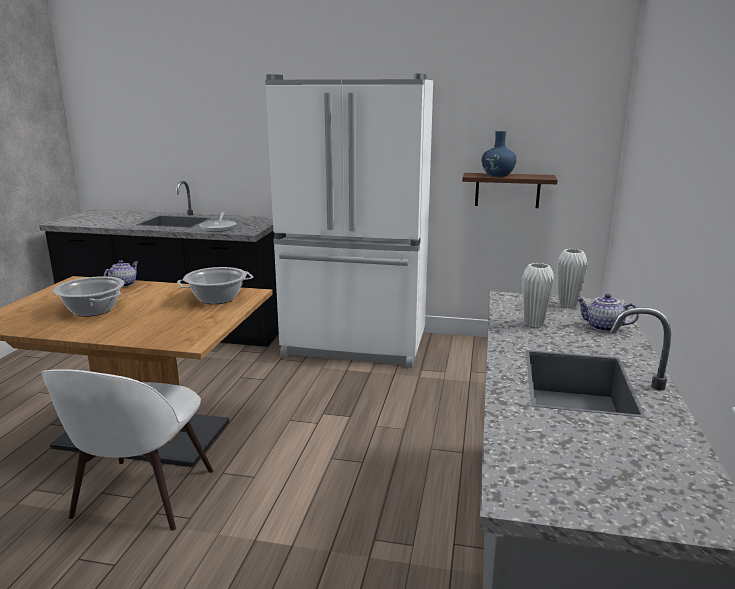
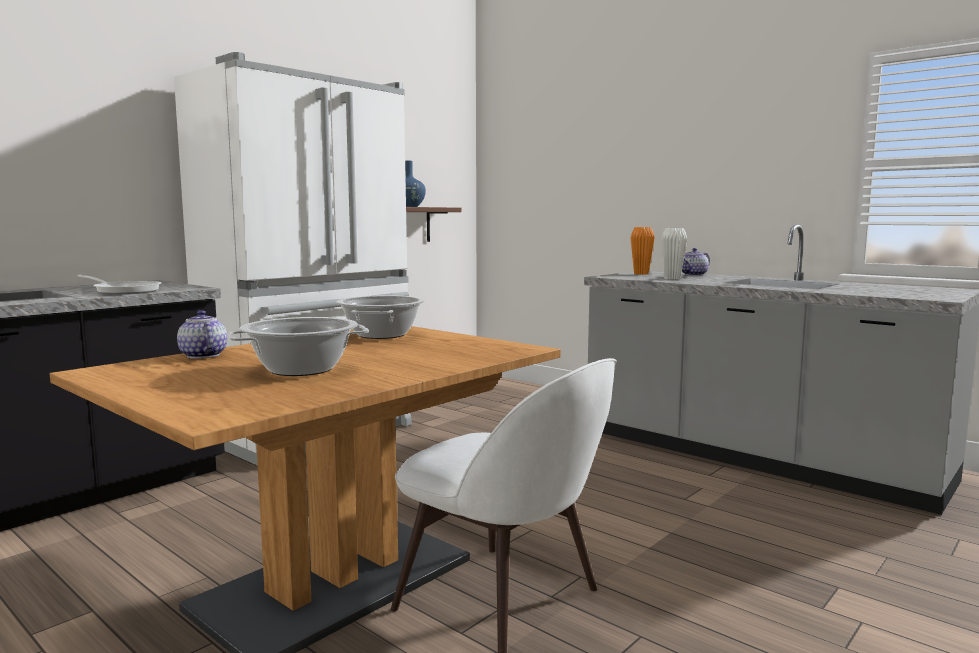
camera: 60 degrees left, 10 degrees down
(567, 305) = (641, 274): white vase -> orange vase

